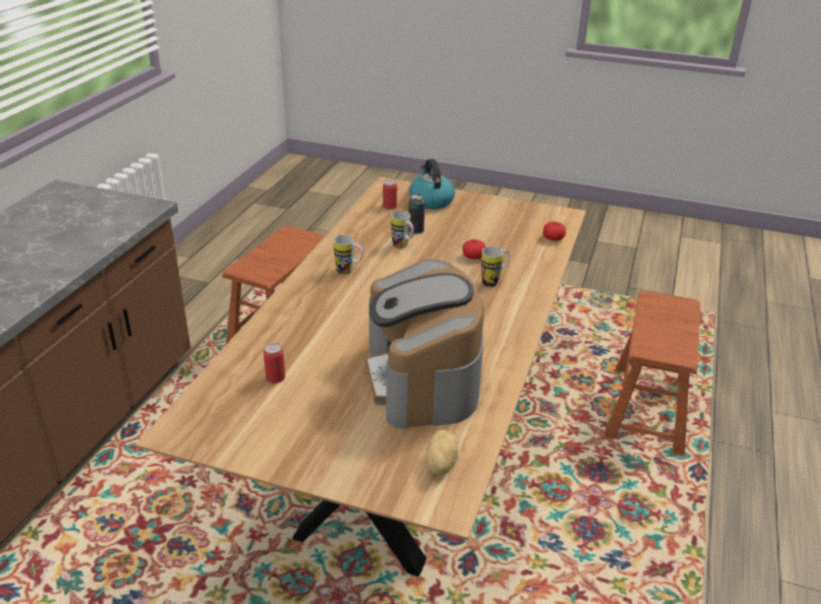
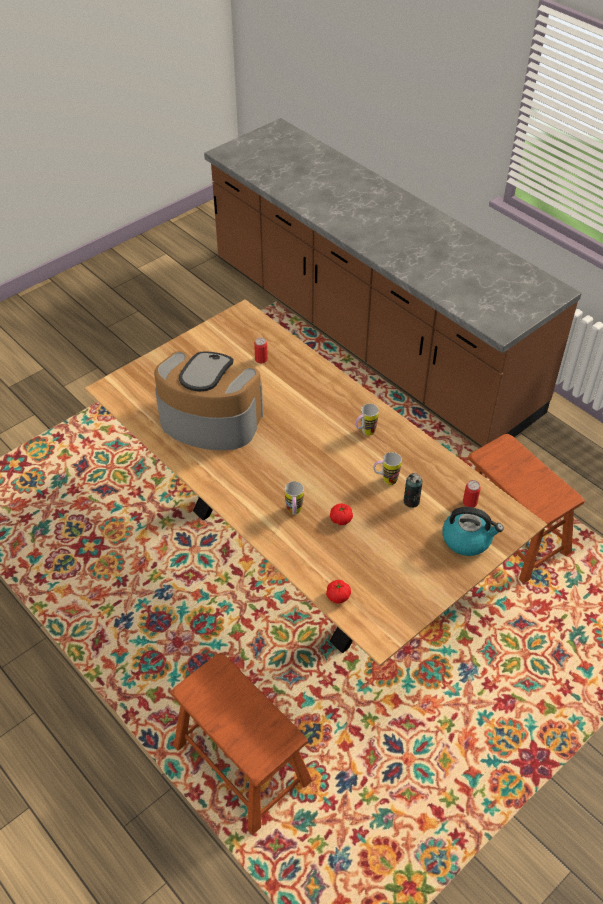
camera: 120 degrees right, 15 degrees up
(439, 464) = (136, 397): potato -> none

